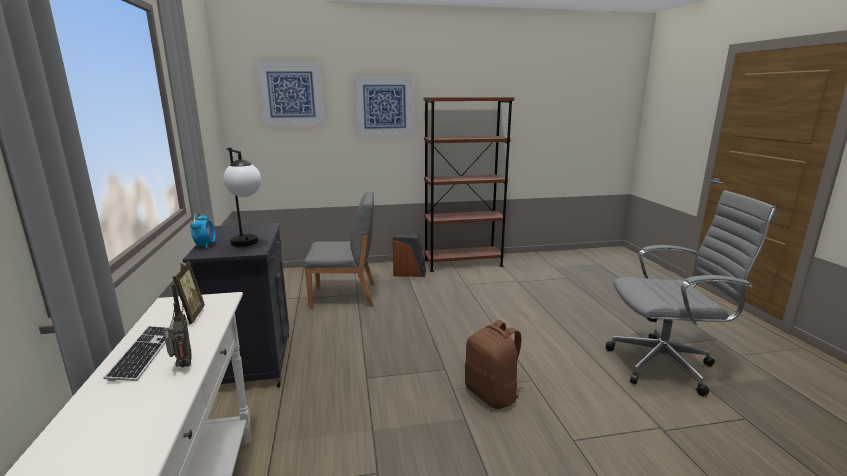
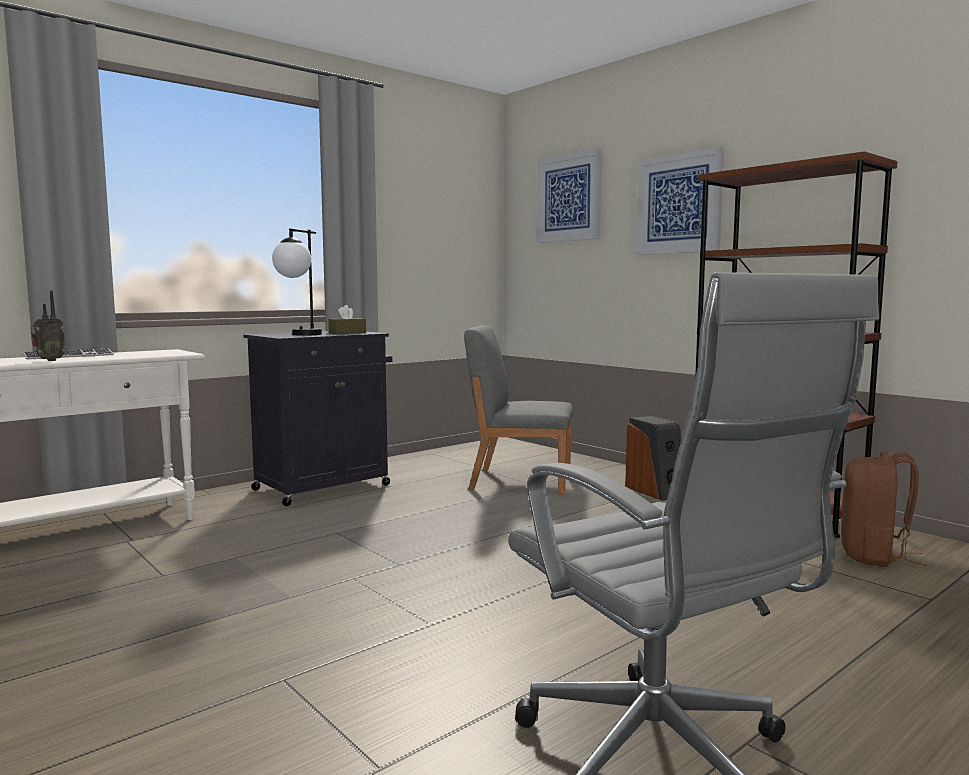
camera: 60 degrees right, 10 degrees down
(188, 317) = (139, 354): picture frame -> none
(205, 245) = (286, 332): alarm clock -> none
(257, 231) = (347, 333): none -> brown tissue box
(344, 295) = (519, 481): grey chair -> grey chair turned 135 degrees clockwise
(492, 394) = (361, 603): brown backpack -> brown backpack (874, 556)

